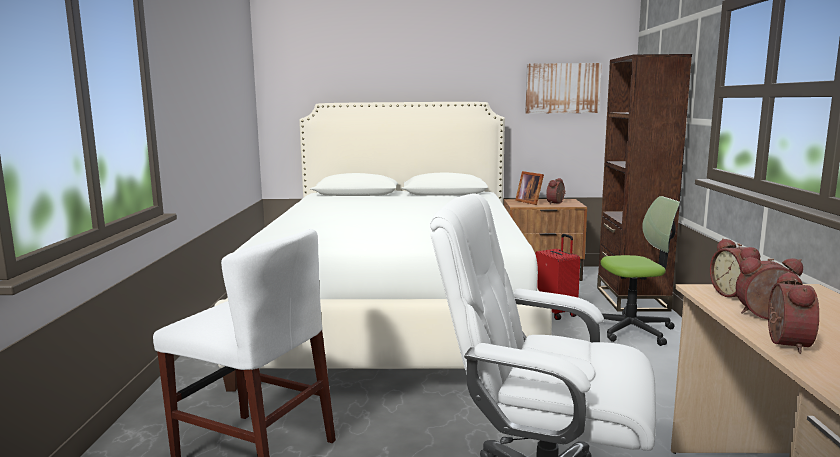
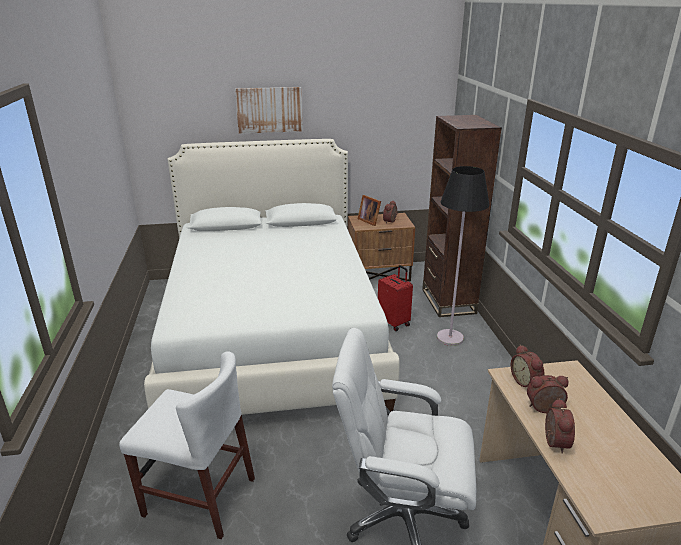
camera: 10 degrees left, 15 degrees up
(562, 88) = (395, 123): picture -> picture (269, 110)
(632, 330) = (450, 338): office chair -> black floor lamp

